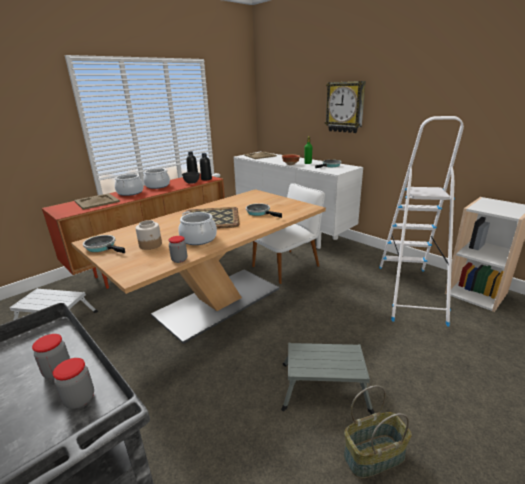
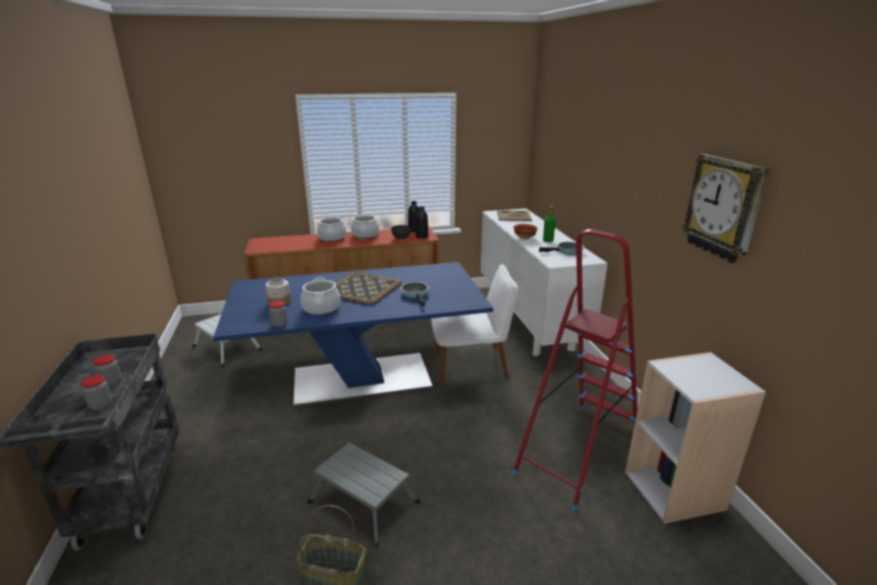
camera: 30 degrees right, 0 degrees up
(97, 201) = (294, 242): beige tray -> none
(102, 247) = (246, 293): frying pan -> none
(218, 302) = (362, 379): beige dining table -> blue dining table
(345, 107) = (602, 176): wall clock -> wall clock (724, 208)
(409, 292) = (578, 450): white step ladder -> red step ladder

